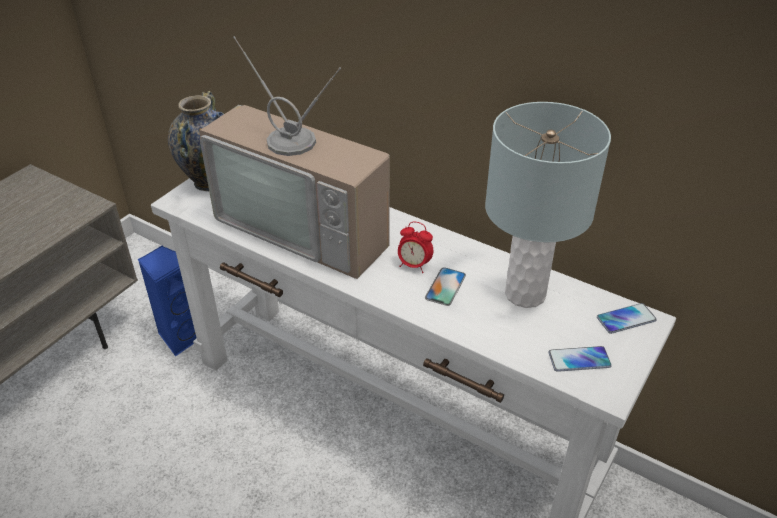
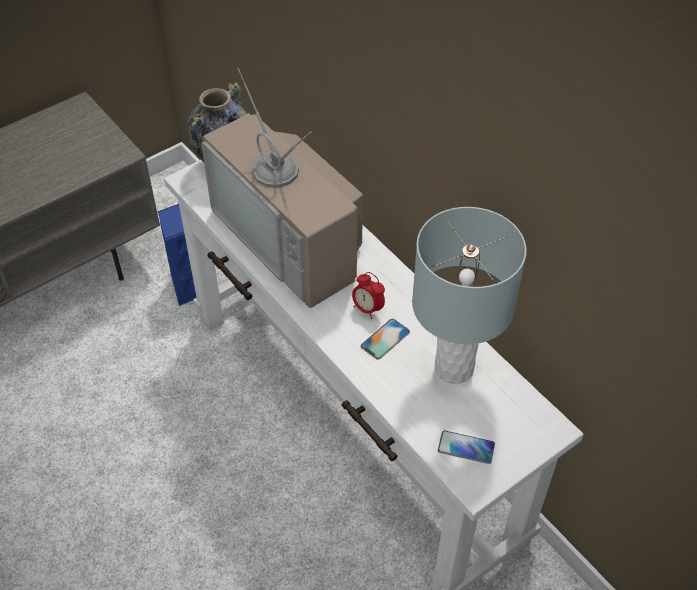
camera: 20 degrees right, 10 degrees up
(626, 319) = (533, 421): phone -> none

